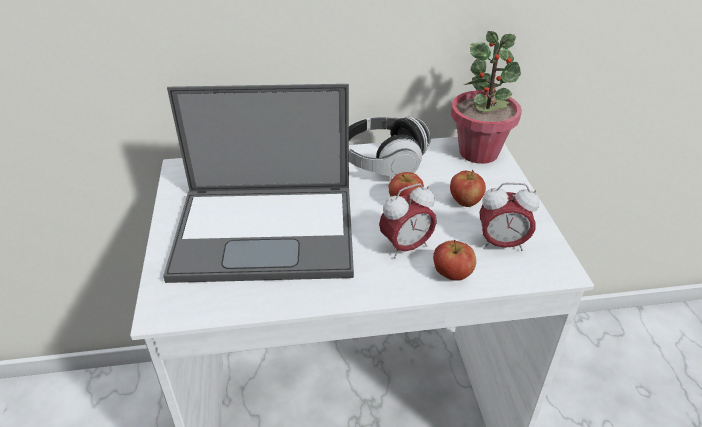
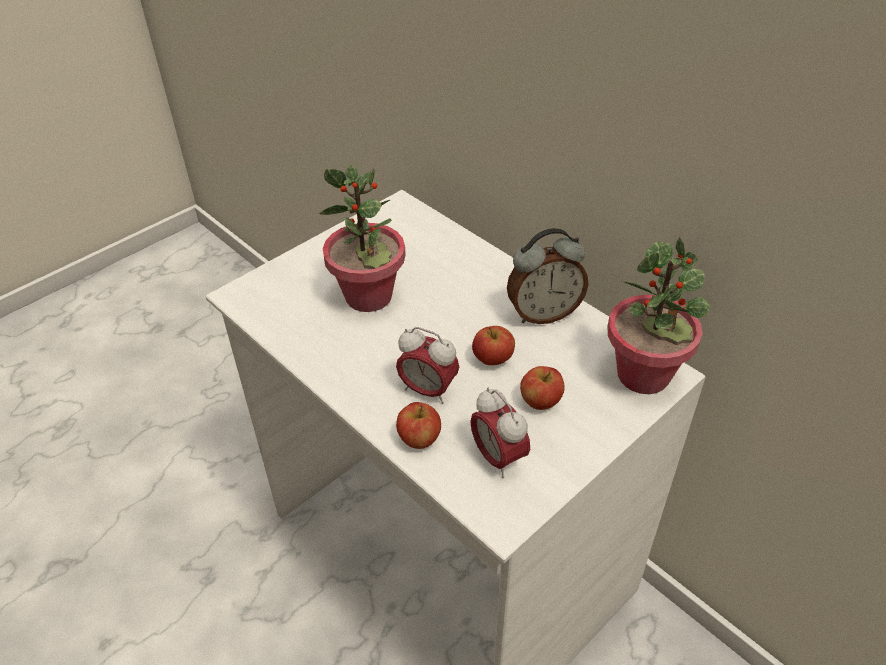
camera: 55 degrees right, 5 degrees up
(268, 231) = (369, 296): laptop -> potted plant
(383, 161) = (543, 313): headphones -> alarm clock

